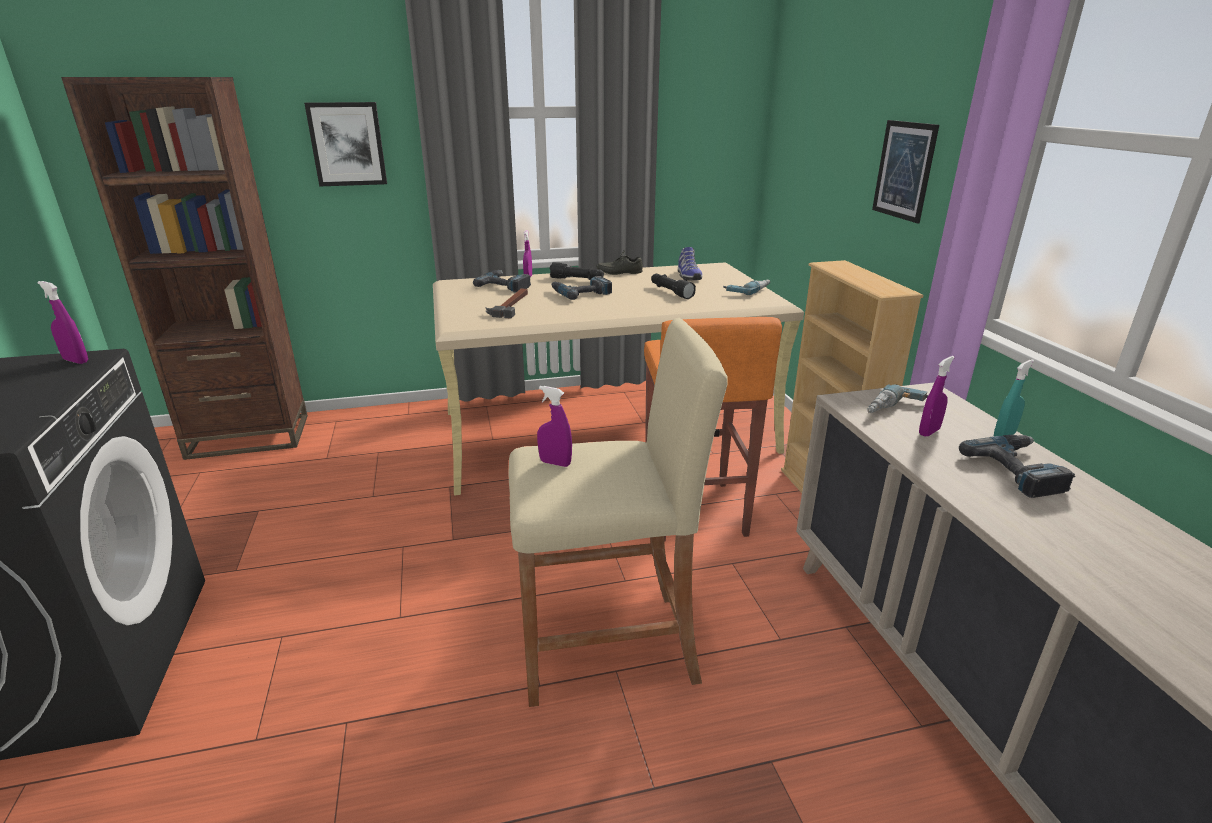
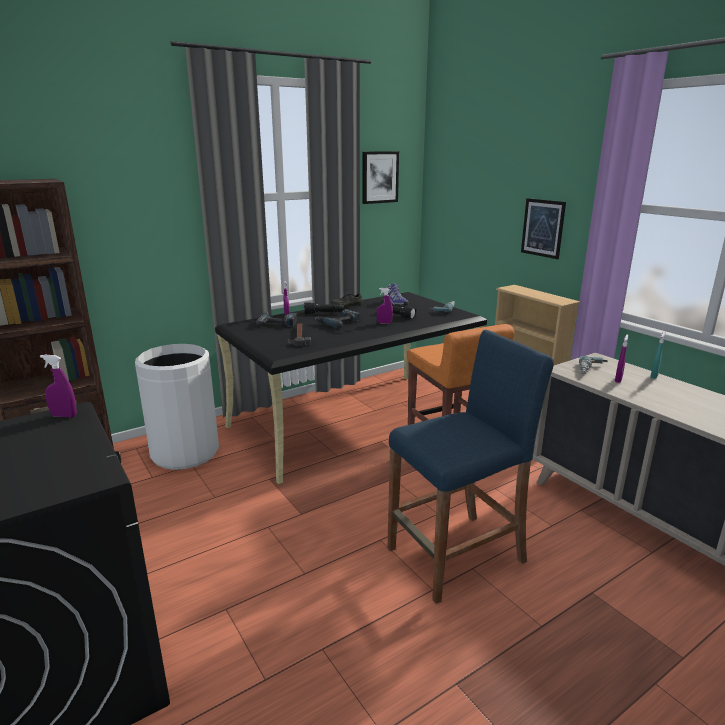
camera: 20 degrees left, 5 degrees down
(347, 144) = (142, 226): picture -> picture (379, 177)
(381, 436) = (185, 452): none -> white trash can
(555, 463) = (434, 432): purple spray bottle -> purple spray bottle (384, 323)
(606, 646) = (456, 556): beige stool -> blue stool
(607, 431) = (355, 420): beige desk -> black desk
(1020, 470) = (677, 392): power drill -> none

